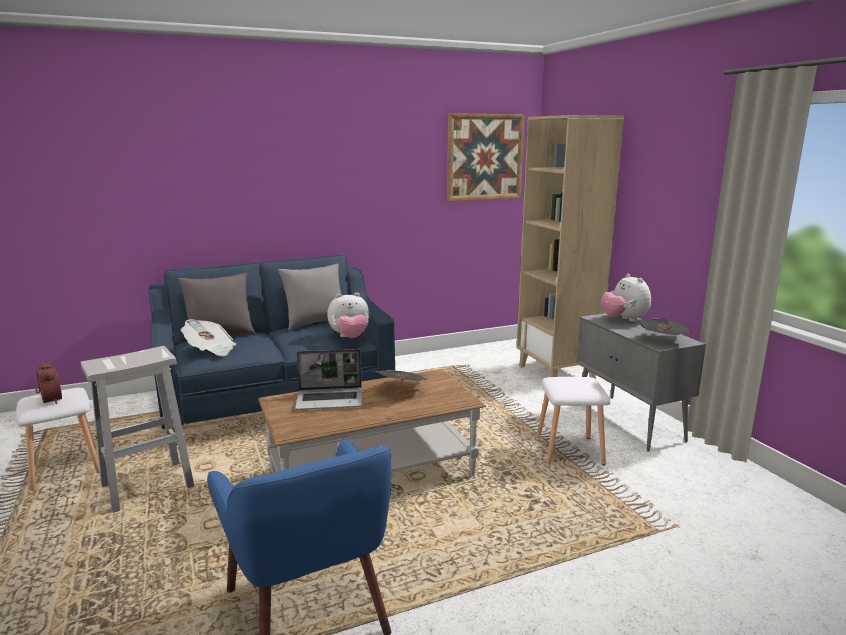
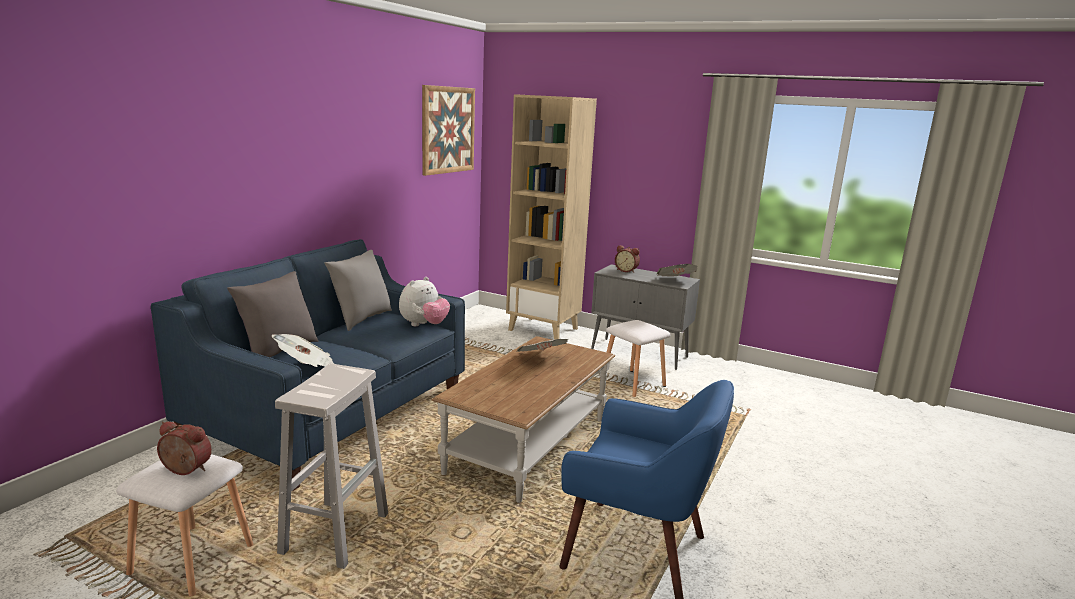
camera: 40 degrees left, 0 degrees up
(330, 400) = (501, 381): laptop -> none
(624, 320) = (626, 270): plush toy -> alarm clock

